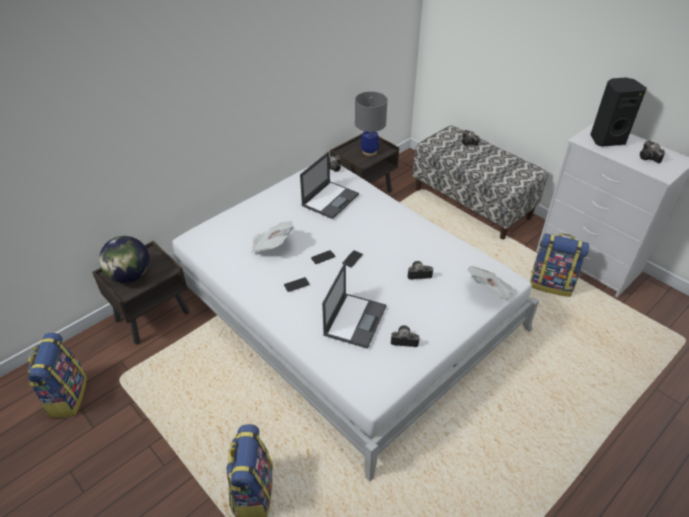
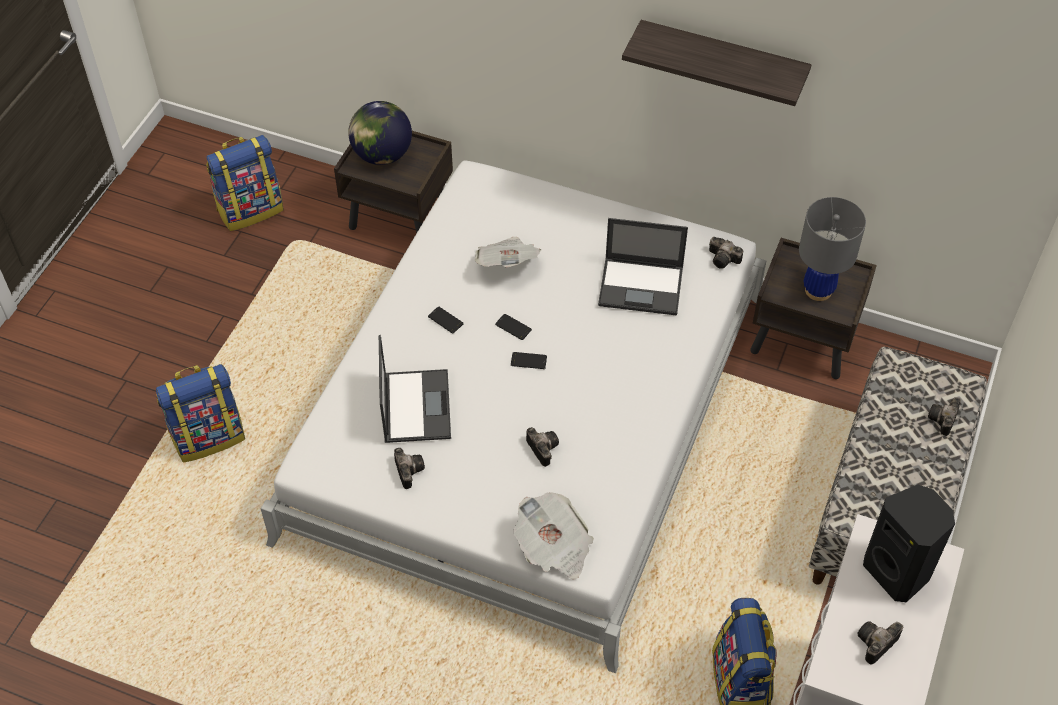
camera: 65 degrees right, 10 degrees up
(282, 58) = (722, 63): none -> shelf
(355, 320) = (416, 405): laptop -> laptop turned 90 degrees counterclockwise

